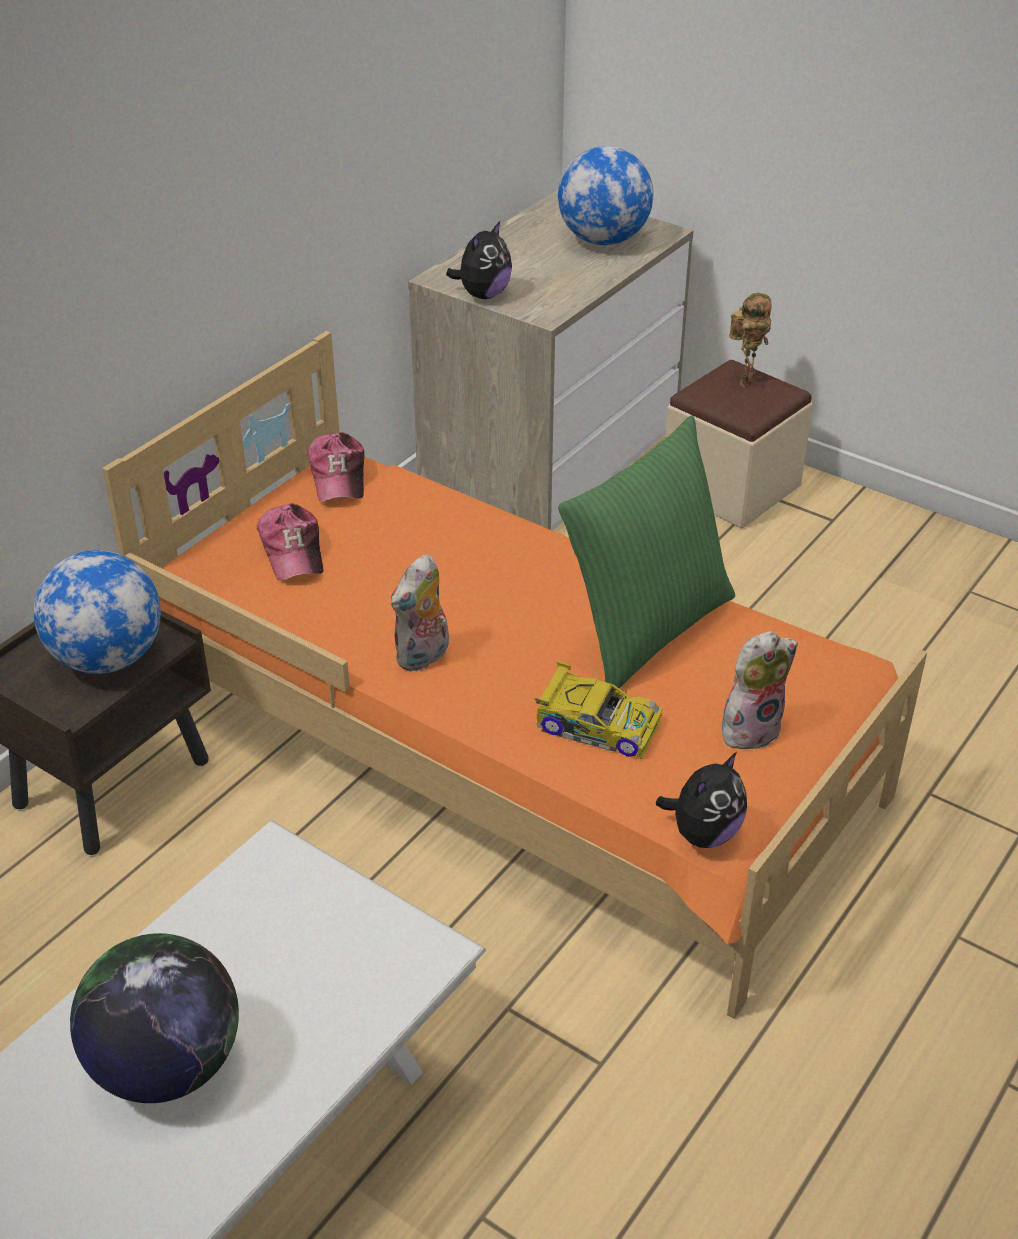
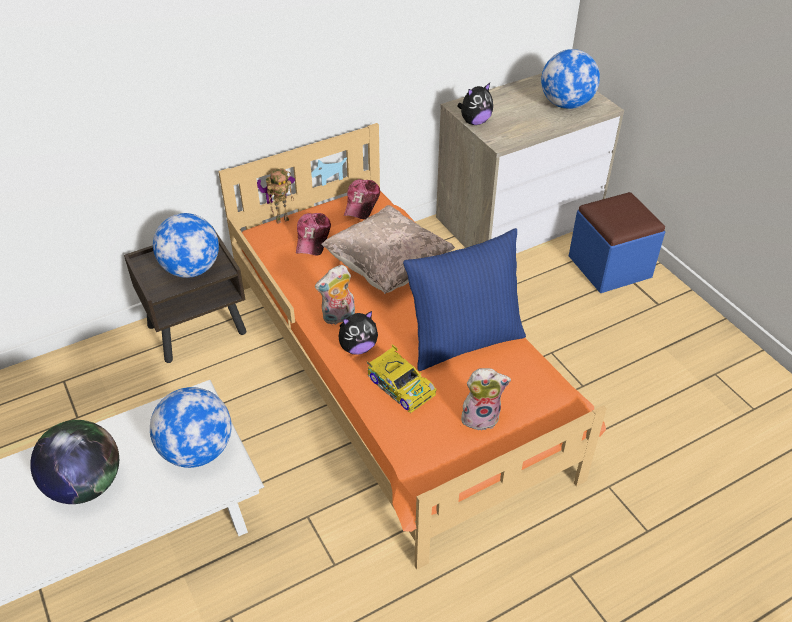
camera: 25 degrees right, 5 degrees up
(333, 936) = (197, 451): none -> globe
(450, 559) = (387, 267): none -> beige pillow
(646, 629) = (463, 340): green pillow -> blue pillow
(703, 833) = (416, 466): plush toy -> plush toy (358, 347)
(731, 487) = (609, 267): beige ottoman -> blue ottoman
(746, 380) = (628, 208): toy robot -> toy robot (283, 219)

